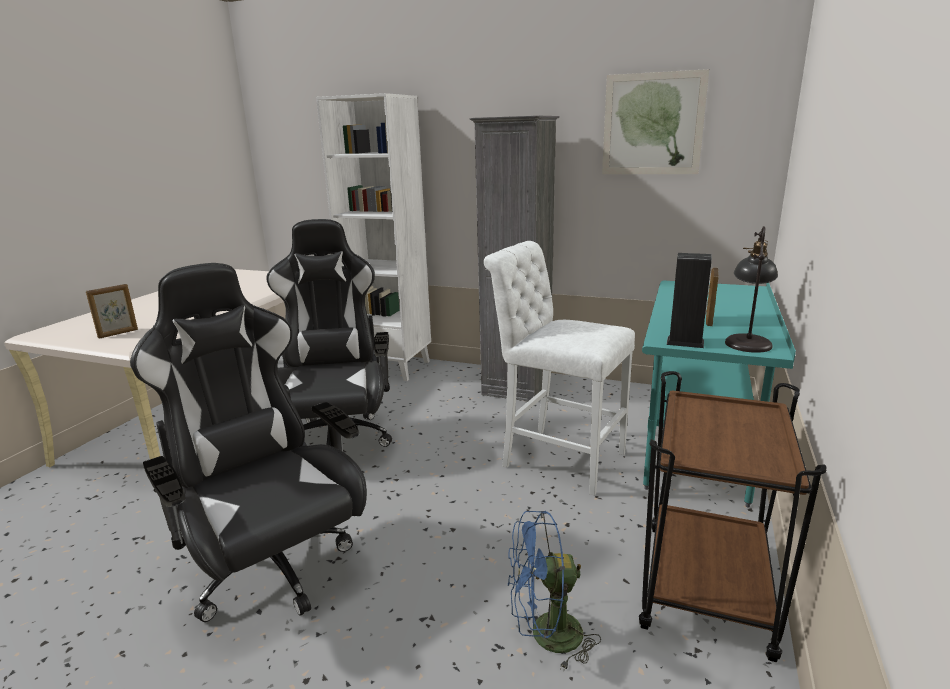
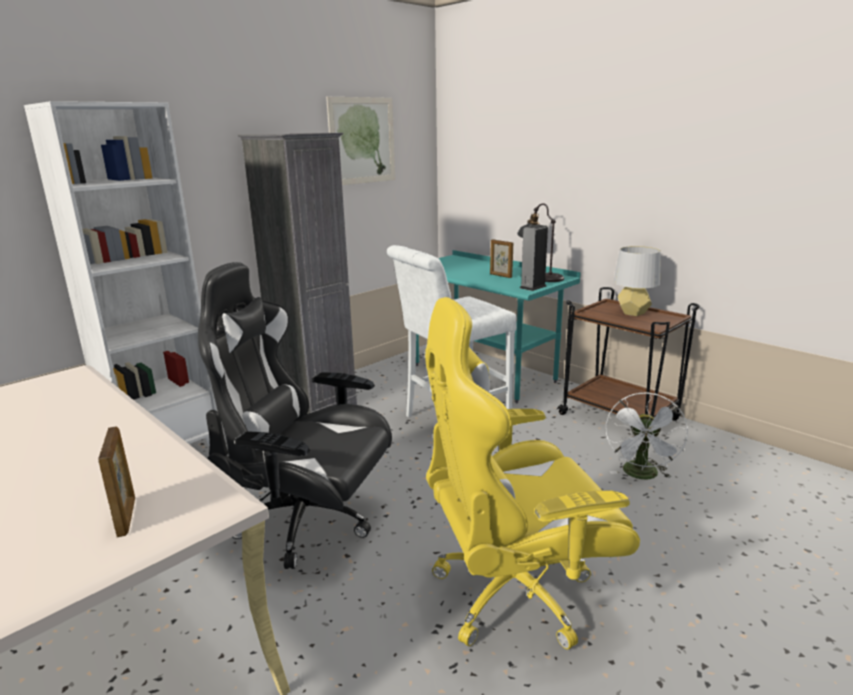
camera: 65 degrees left, 0 degrees up
(276, 573) = (521, 591): black office chair -> yellow office chair
(546, 636) = (642, 475): blue fan -> white fan
(748, 434) = (633, 313): none -> grey table lamp

